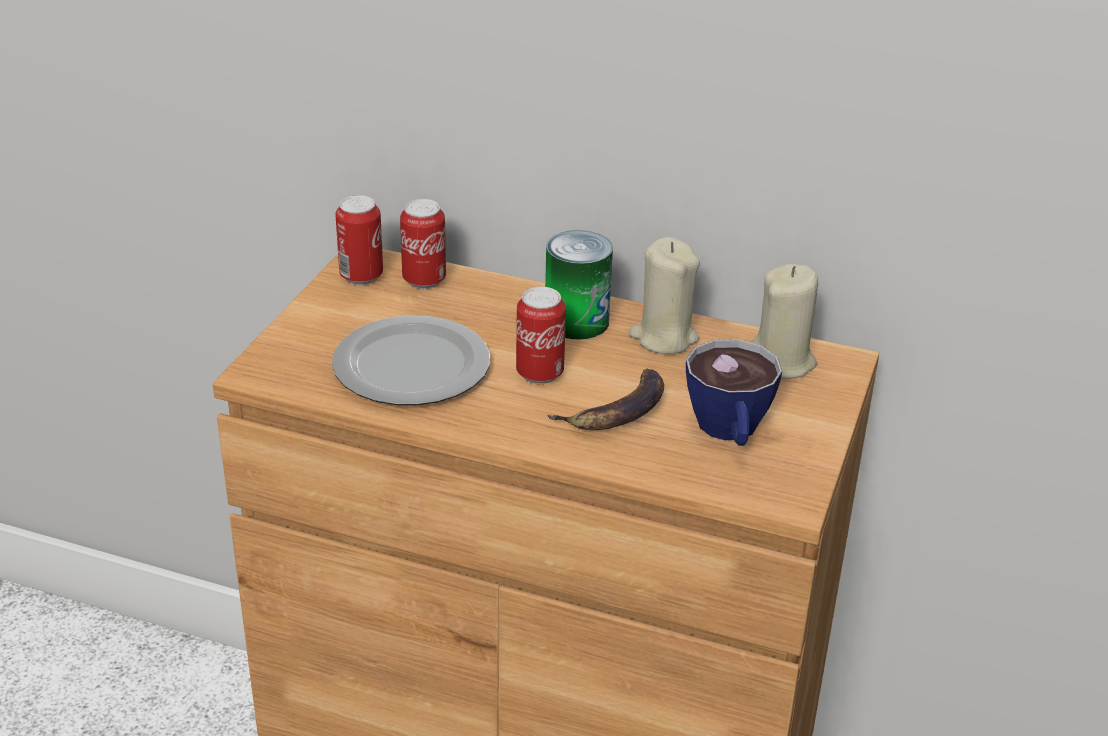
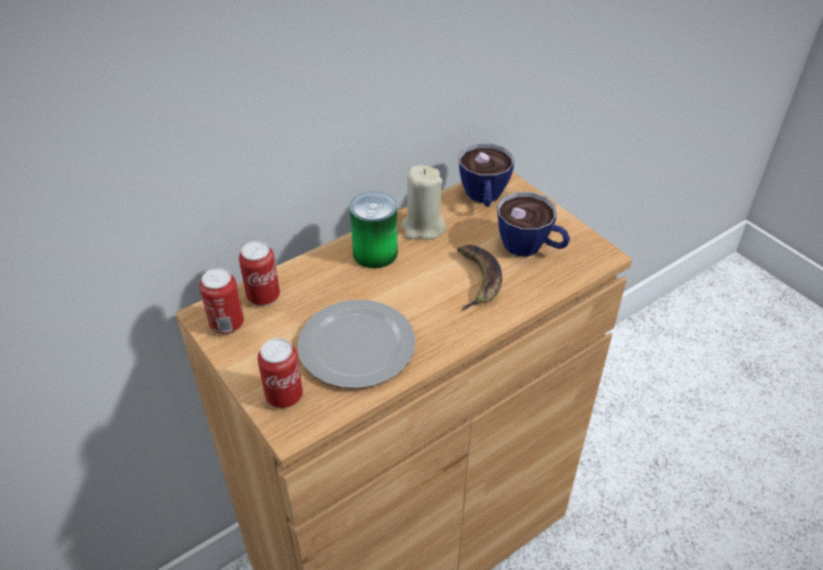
camera: 55 degrees left, 10 degrees up
(539, 374) = (415, 293): can -> can (284, 396)
(782, 362) = (484, 198): beige candle -> cup

